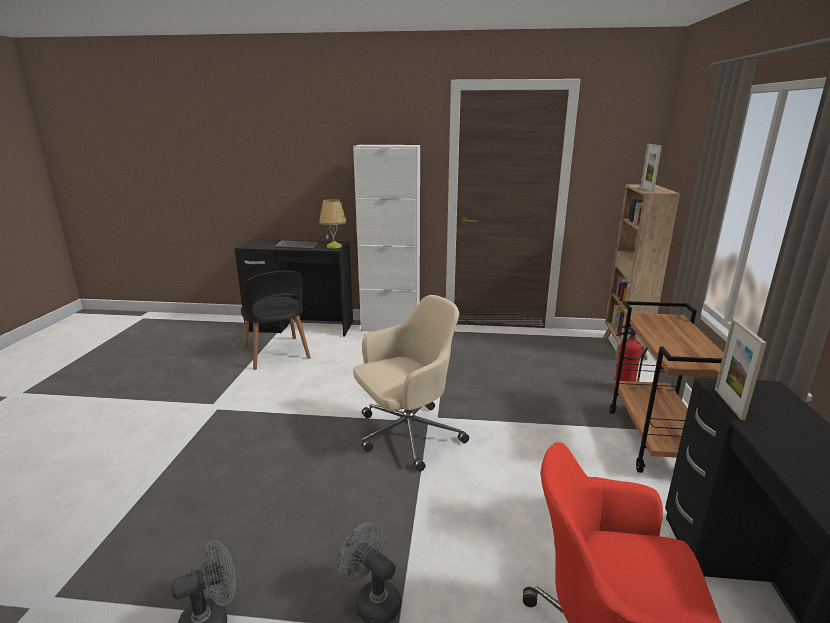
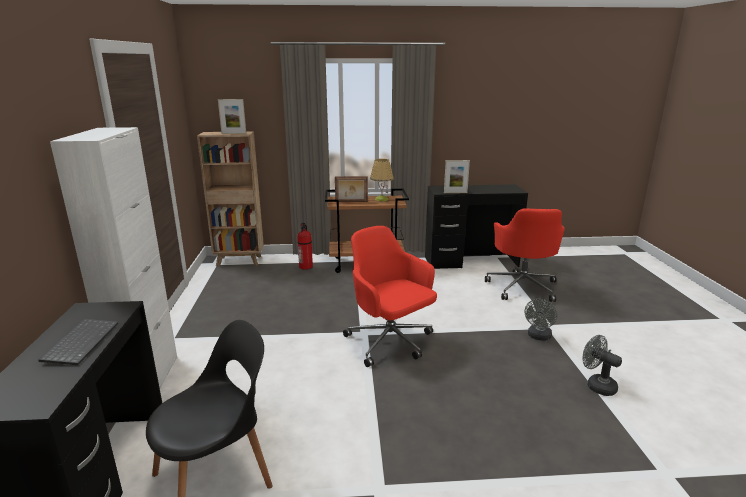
camera: 100 degrees left, 0 degrees up
(334, 246) = (108, 308): table lamp -> table lamp (381, 199)
(406, 435) = (390, 342): beige office chair -> red office chair
(659, 327) = (351, 202): none -> picture frame

